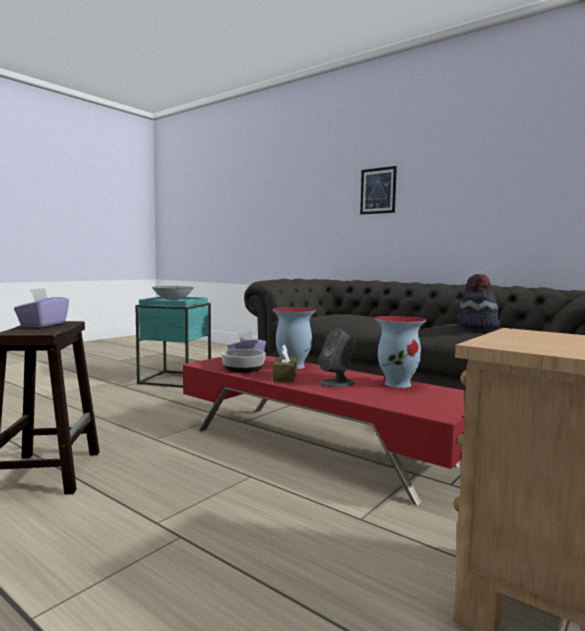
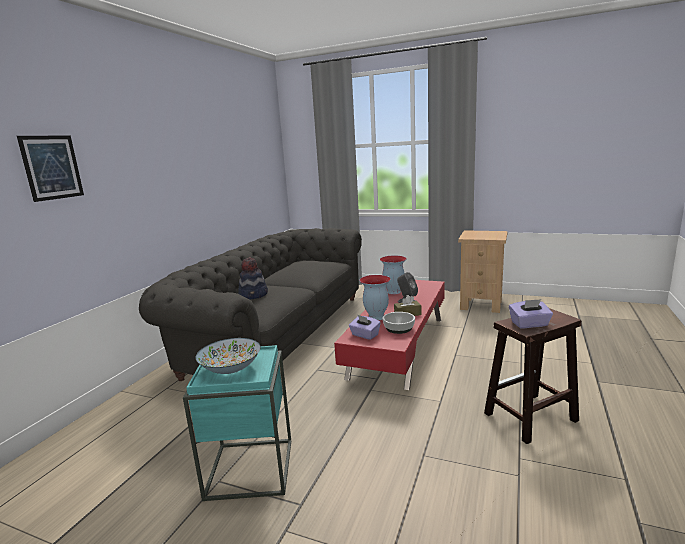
camera: 105 degrees left, 10 degrees up
(378, 190) = (141, 174): picture -> picture (52, 167)
(477, 327) = (315, 263): hat -> hat (253, 295)

